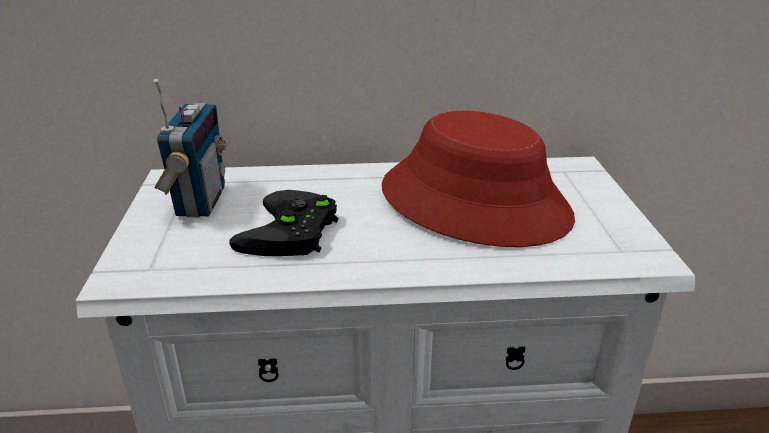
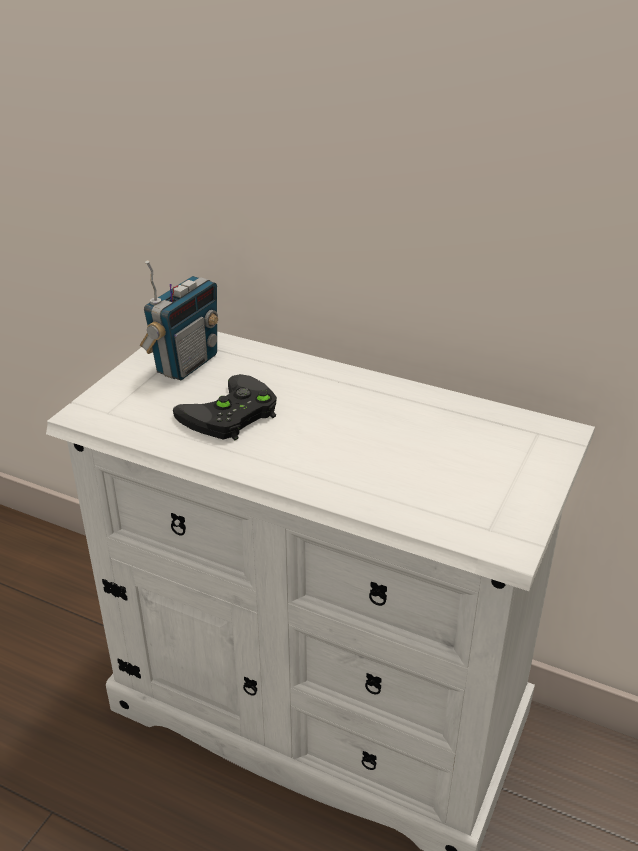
camera: 30 degrees right, 5 degrees up
(475, 202) = (410, 437): red hat -> none

